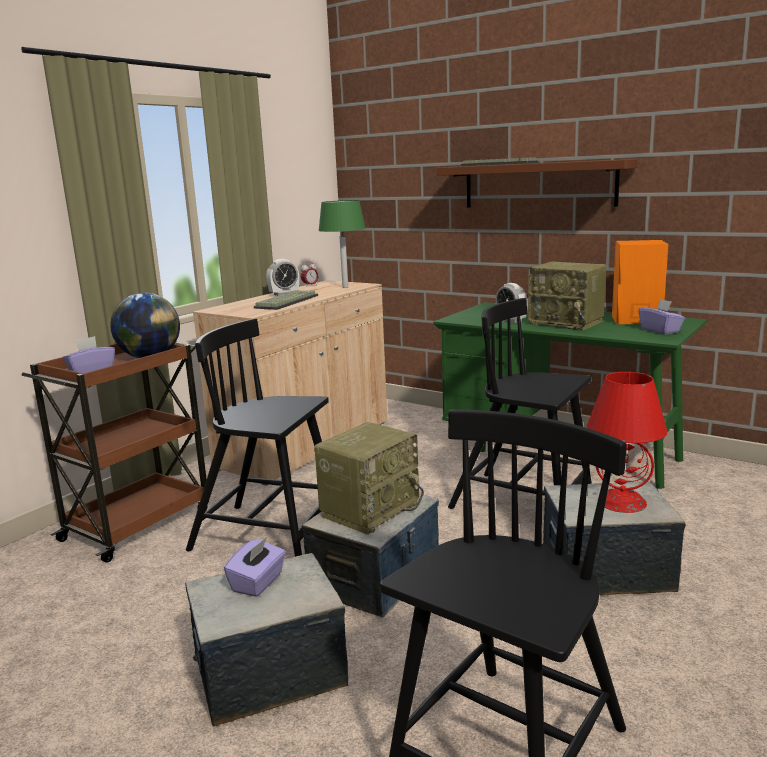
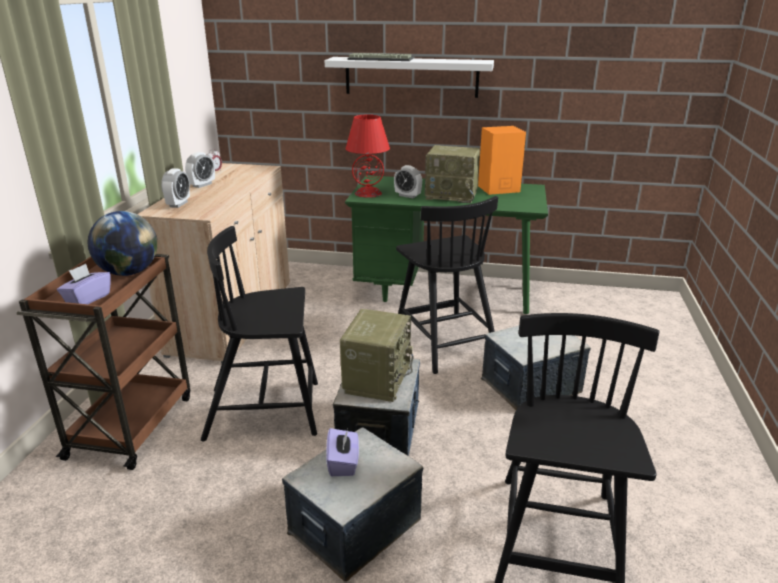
camera: 25 degrees left, 10 degrees up
(241, 306) = (178, 204): none -> alarm clock
(286, 301) = (217, 195): keyboard -> none
(345, 287) = (252, 172): green table lamp -> none
(524, 502) = (444, 342): black chair -> black chair turned 120 degrees counterclockwise
(538, 185) = (411, 77): brown shelf -> white shelf
(622, 501) = (544, 338): red table lamp -> red table lamp (368, 193)
(660, 331) = (524, 199): purple tissue box -> none

